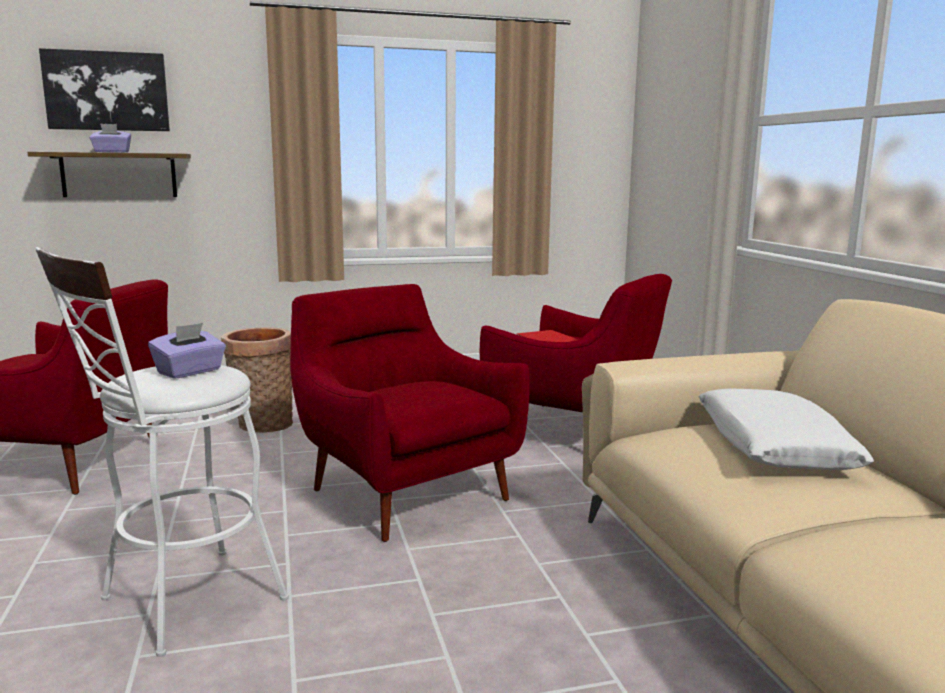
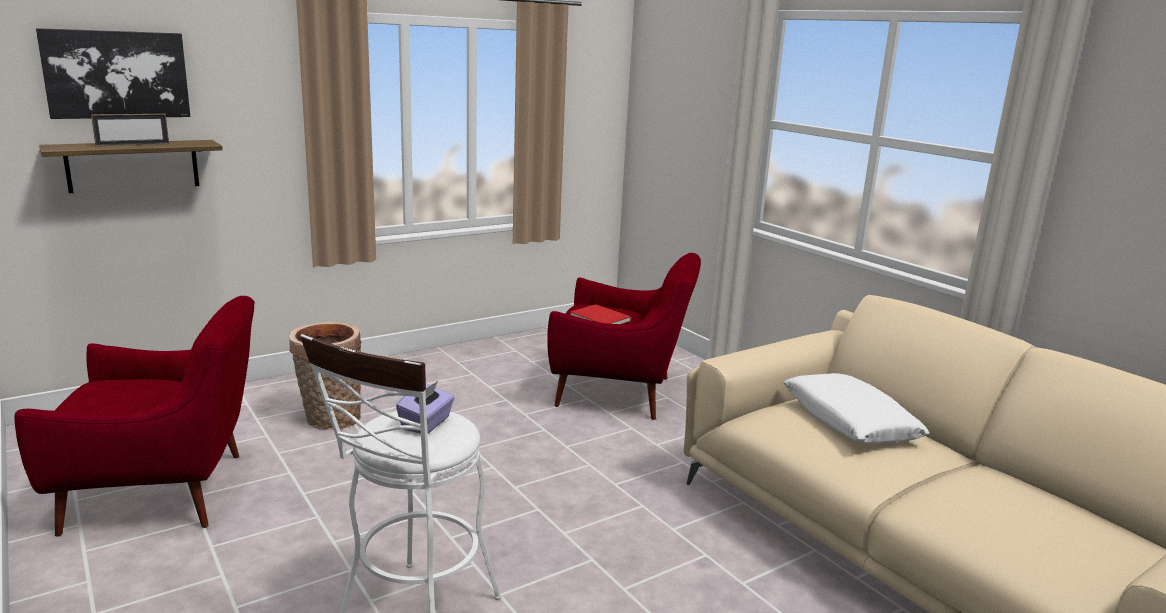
camera: 20 degrees left, 5 degrees up
(112, 152) = (133, 145): purple tissue box -> picture frame
(404, 491) = (521, 476): red armchair -> none

